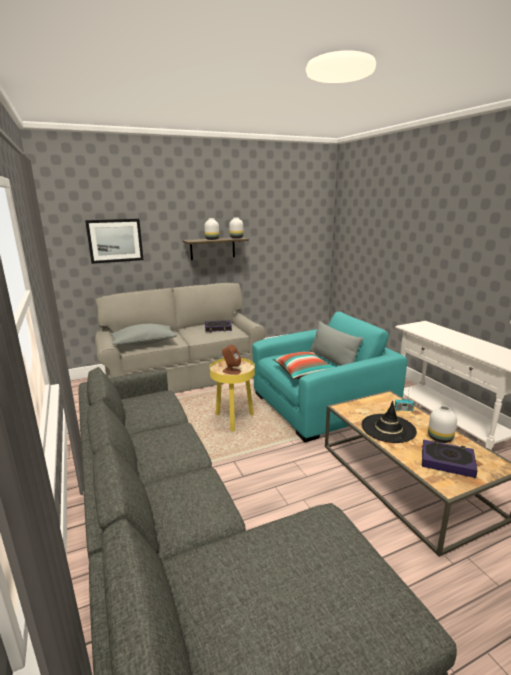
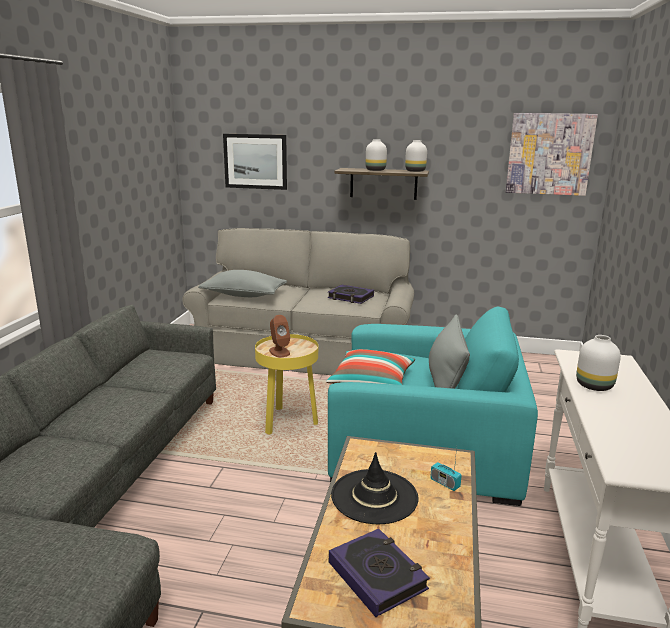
camera: 35 degrees right, 0 degrees up
(305, 221) = (549, 154): none -> picture
(440, 438) = (427, 543): white vase -> white vase (594, 385)

